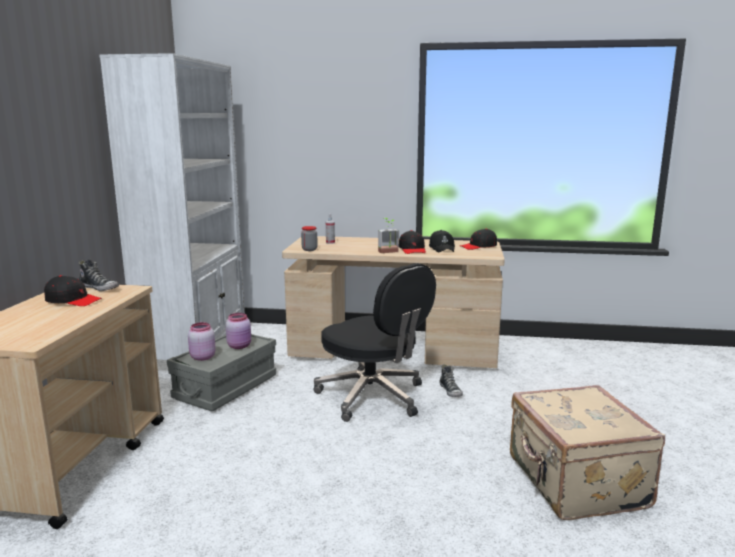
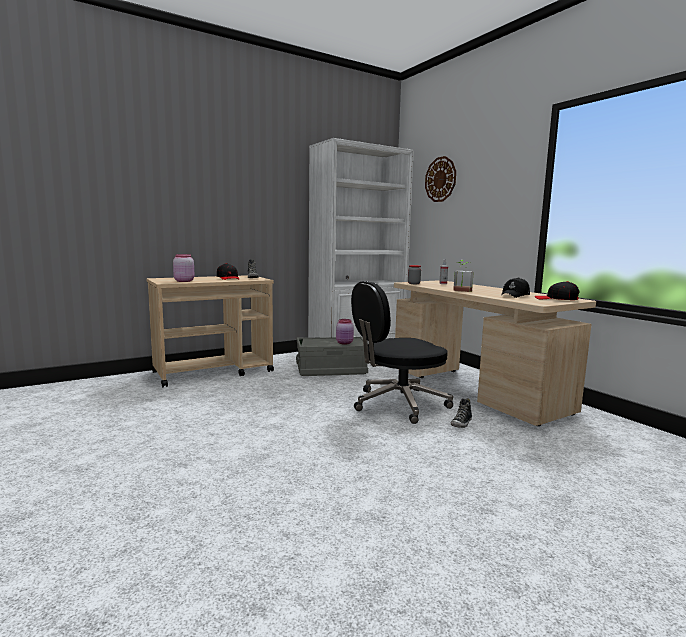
camera: 50 degrees right, 5 degrees down
(202, 357) = (315, 341): pink jar -> pink jar (184, 281)
(266, 106) = (440, 179): none -> wall clock
(373, 397) = (398, 404): black office chair -> black office chair turned 60 degrees clockwise
(412, 249) = (486, 292): black cap -> none
(575, 483) = (415, 512): beige suitcase -> none

